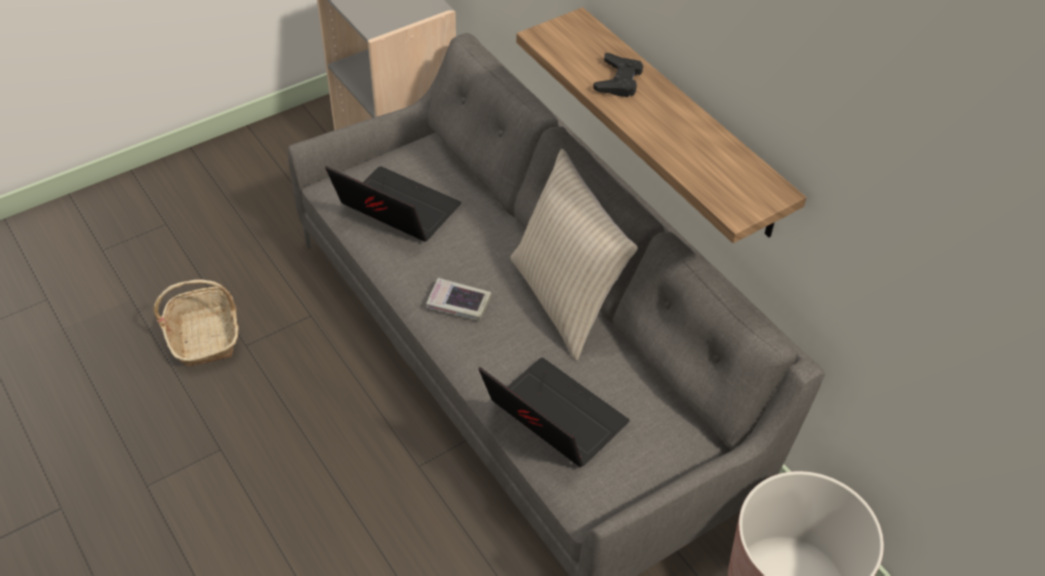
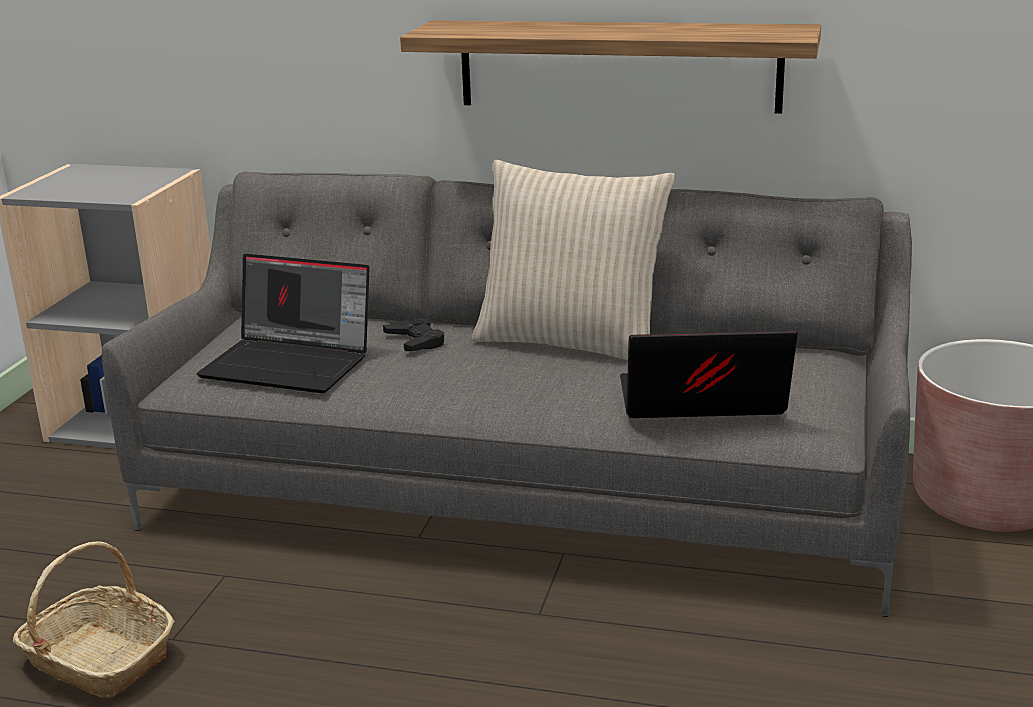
camera: 40 degrees left, 25 degrees down
(395, 210) = (291, 363): laptop -> laptop turned 150 degrees counterclockwise
(458, 303) = (473, 385): book -> none
(618, 80) = (550, 29): black game controller -> black game controller (416, 341)

